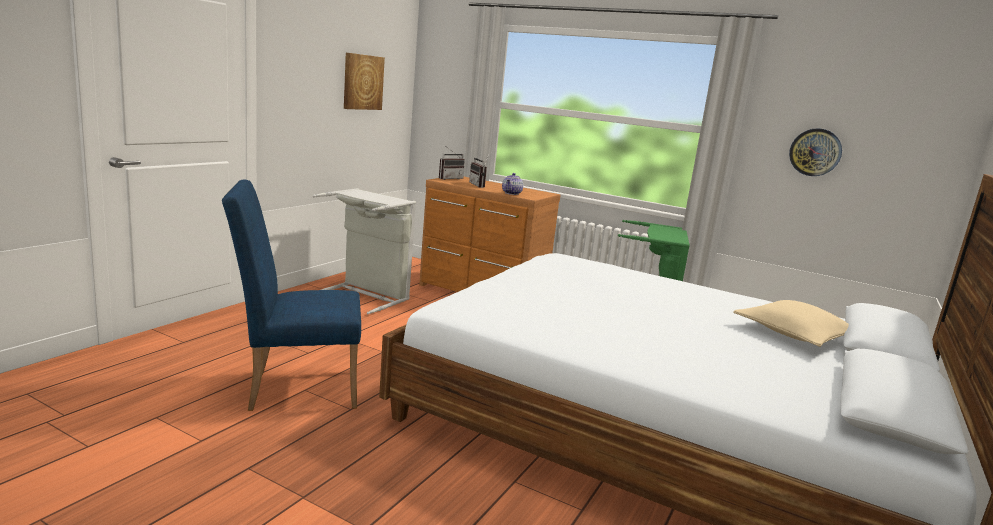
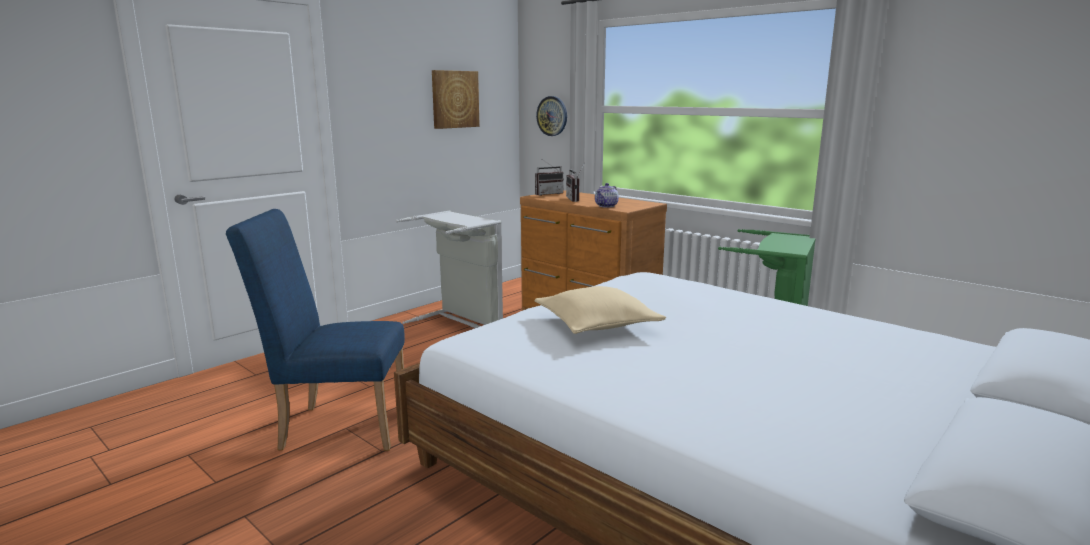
camera: 15 degrees right, 0 degrees up
(795, 334) = (912, 373): beige pillow -> beige pillow (597, 323)
(815, 152) = (979, 128): wall clock -> wall clock (552, 116)

